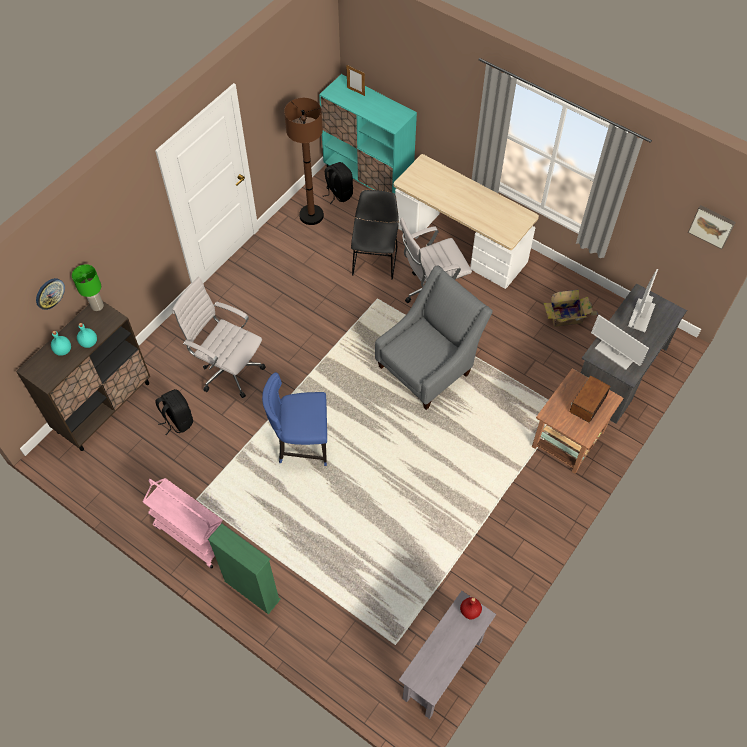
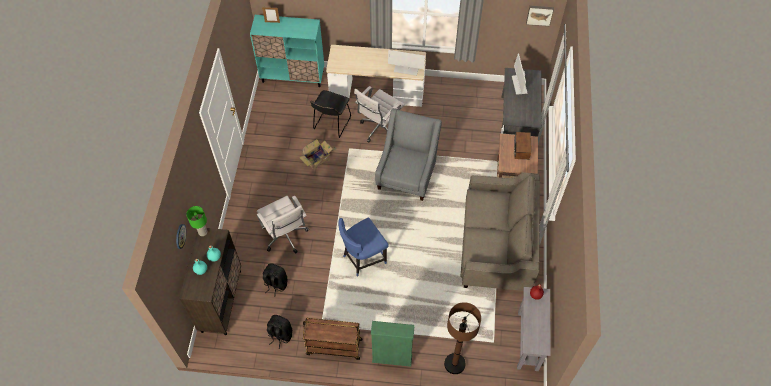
camera: 30 degrees left, 0 degrees up
(192, 535) = (333, 347): pink cart -> brown cart
(228, 370) = (286, 237): white office chair -> white office chair turned 120 degrees counterclockwise
(311, 215) = (272, 116): brown floor lamp -> brown floor lamp (454, 364)
(338, 194) = (280, 94): black backpack -> black backpack (280, 335)
(375, 259) = (331, 124): black chair -> black chair turned 135 degrees counterclockwise
(485, 519) = (496, 246): none -> beige sofa
(567, 317) = (467, 106): cardboard box -> cardboard box (318, 159)
(614, 353) = (519, 113): monitor -> monitor (406, 69)

